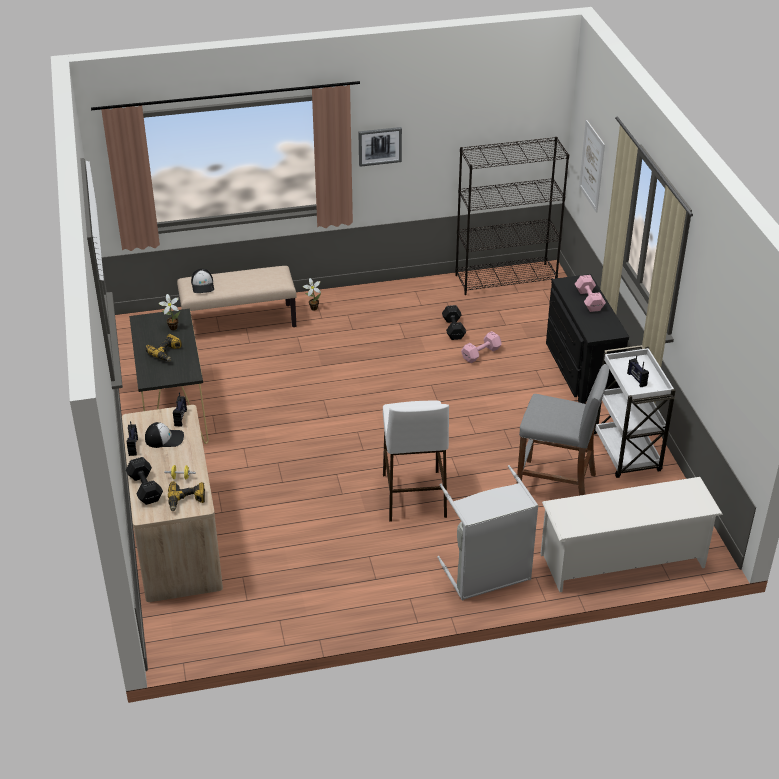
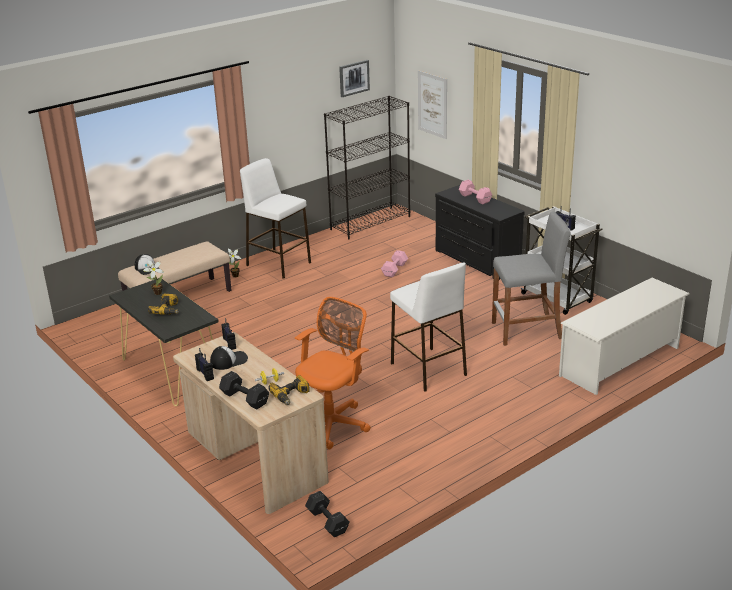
camera: 25 degrees left, 10 degrees down
(273, 525) = (332, 423): none -> orange office chair
(367, 306) = (278, 264): none -> white stool
(380, 146) = (264, 121): picture -> picture (354, 78)
(453, 328) = (359, 260): black dumbbell -> black dumbbell (327, 521)
(487, 576) = (534, 402): grey laundry basket -> none

